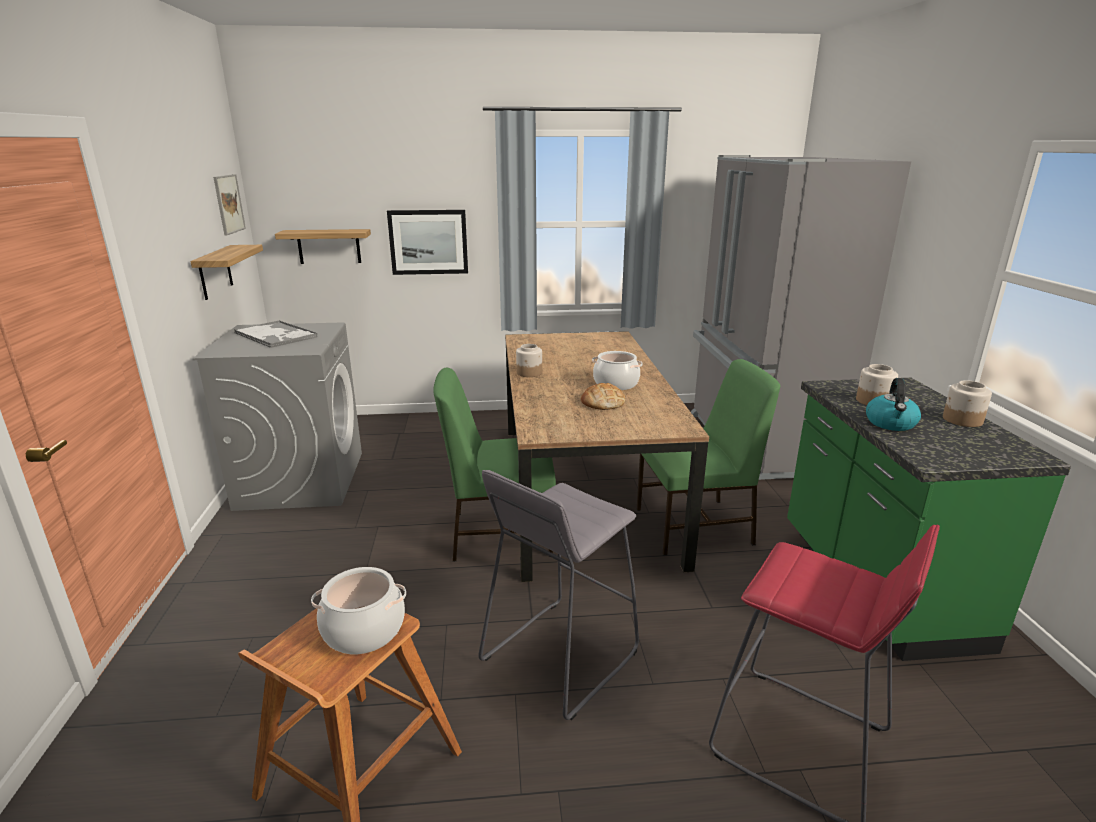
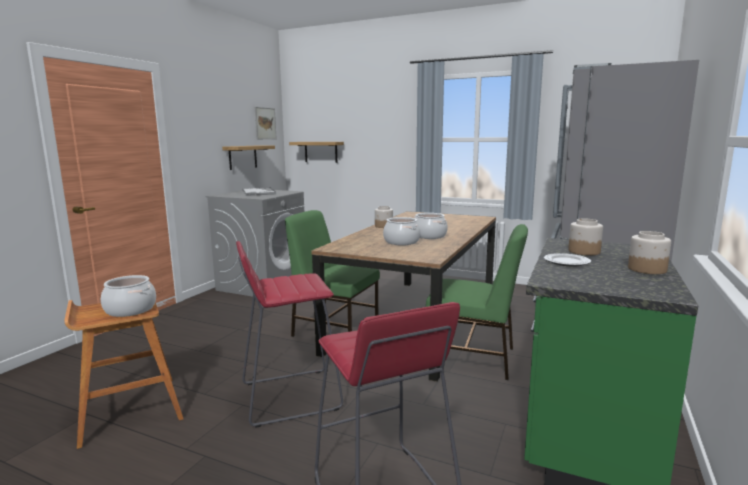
camera: 30 degrees right, 10 degrees down
(428, 242) = (376, 150): picture -> none
(558, 656) = (289, 396): grey stool -> red stool
(602, 402) = (401, 242): bread -> cooking pot
(891, 423) = (567, 262): kettle -> plate

